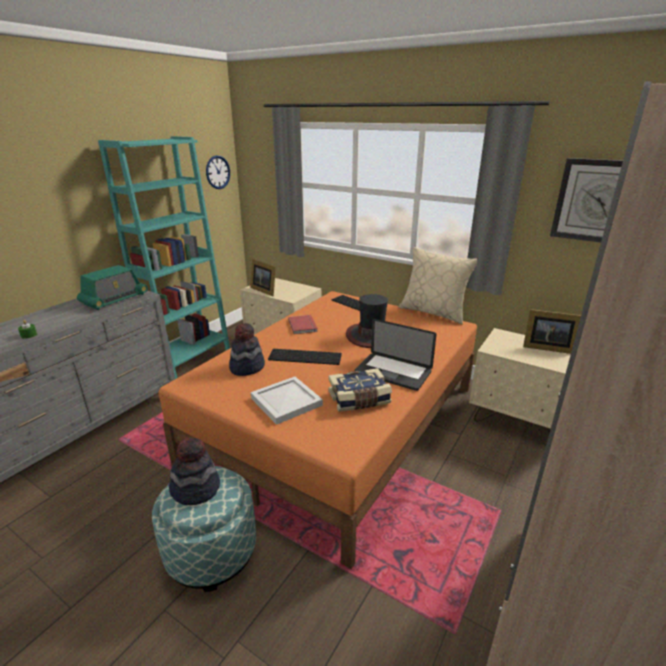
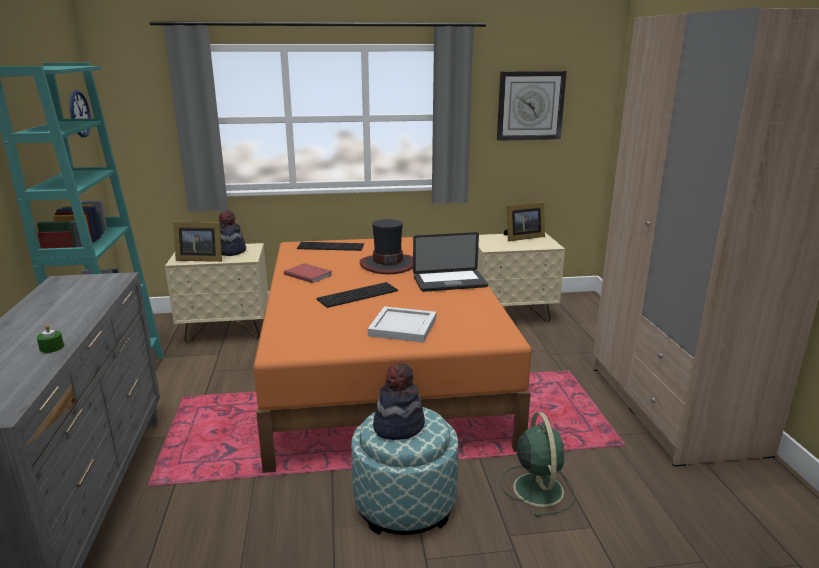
camera: 40 degrees left, 5 degrees down
(114, 299) = (86, 290): radio -> none
(246, 367) = (316, 318): hat -> hat (230, 251)
(315, 614) = (537, 488): none -> green fan
(359, 399) = (456, 305): book -> none
(434, 312) = (408, 235): beige pillow -> none

